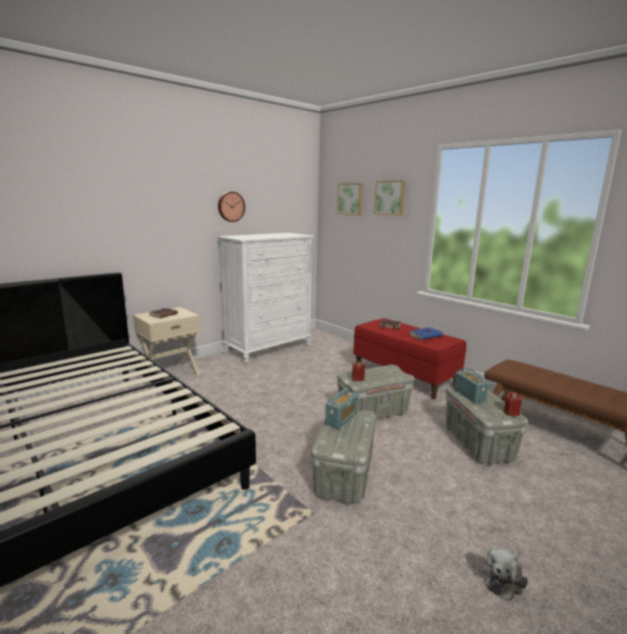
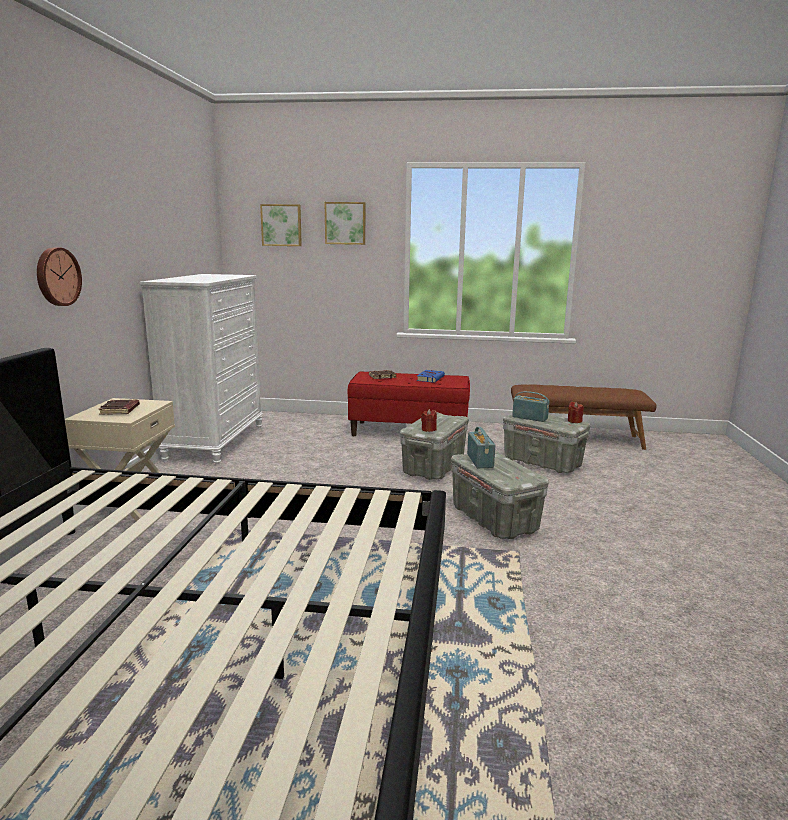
camera: 40 degrees left, 0 degrees up
(230, 206) = (147, 235): wall clock -> wall clock (57, 276)
(503, 579) = (672, 531): plush toy -> none

